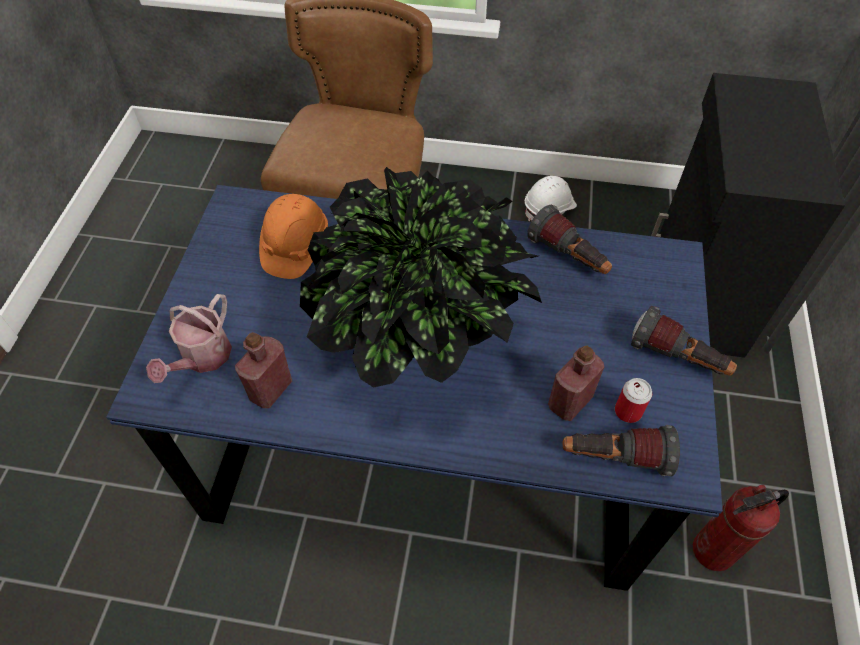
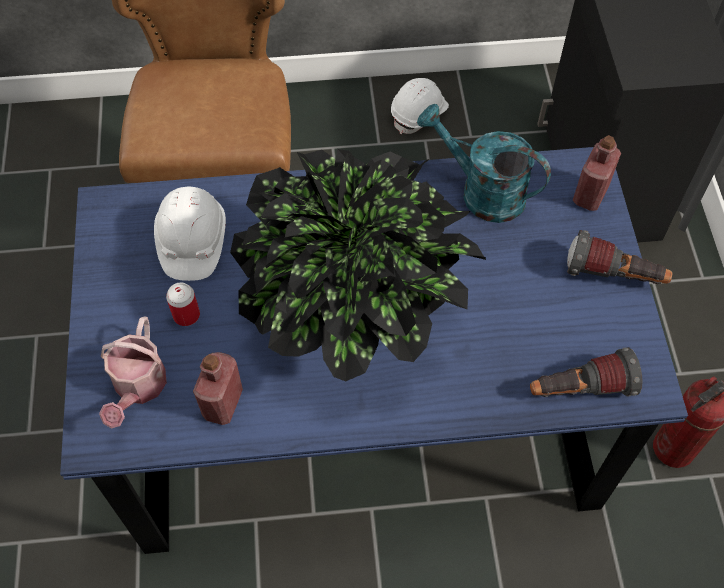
camera: 15 degrees left, 5 degrees up
(295, 247) = (192, 242): orange hard hat -> white hard hat
(568, 258) = (482, 192): flashlight -> turquoise watering can
(570, 402) = (523, 344): red bottle -> red bottle (590, 195)
(628, 411) = (580, 340): can -> can (186, 315)

